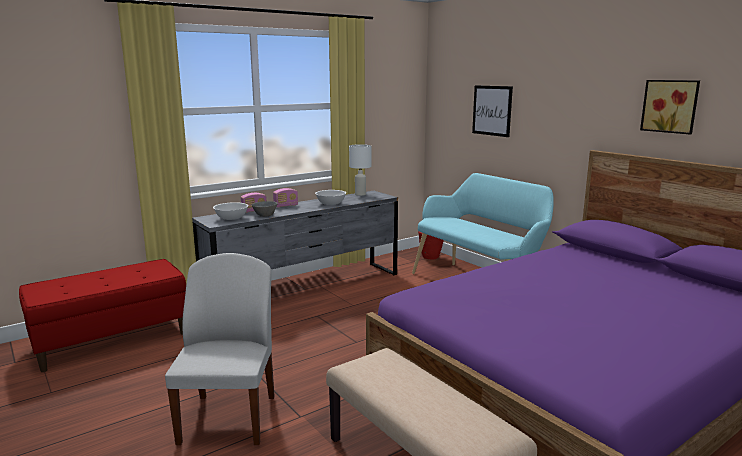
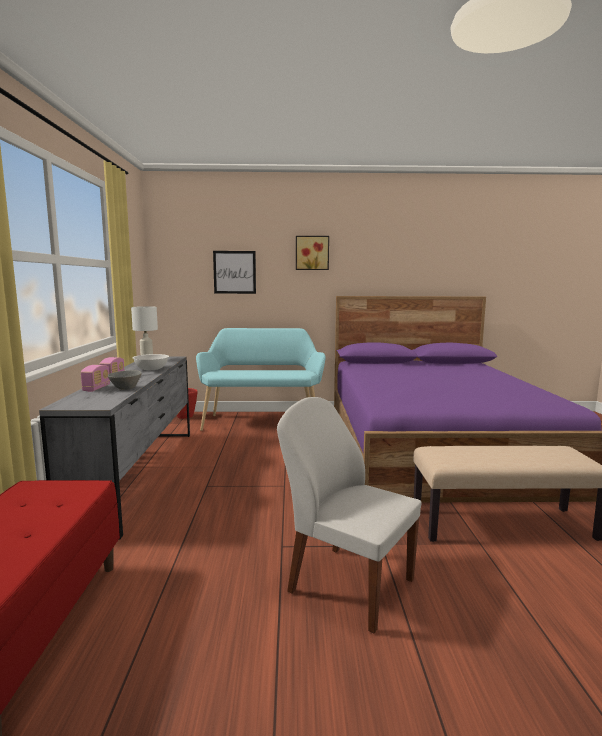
camera: 55 degrees left, 5 degrees down
(231, 218) = (99, 398): white bowl -> none
(670, 106) = (386, 262): picture -> picture (312, 253)

